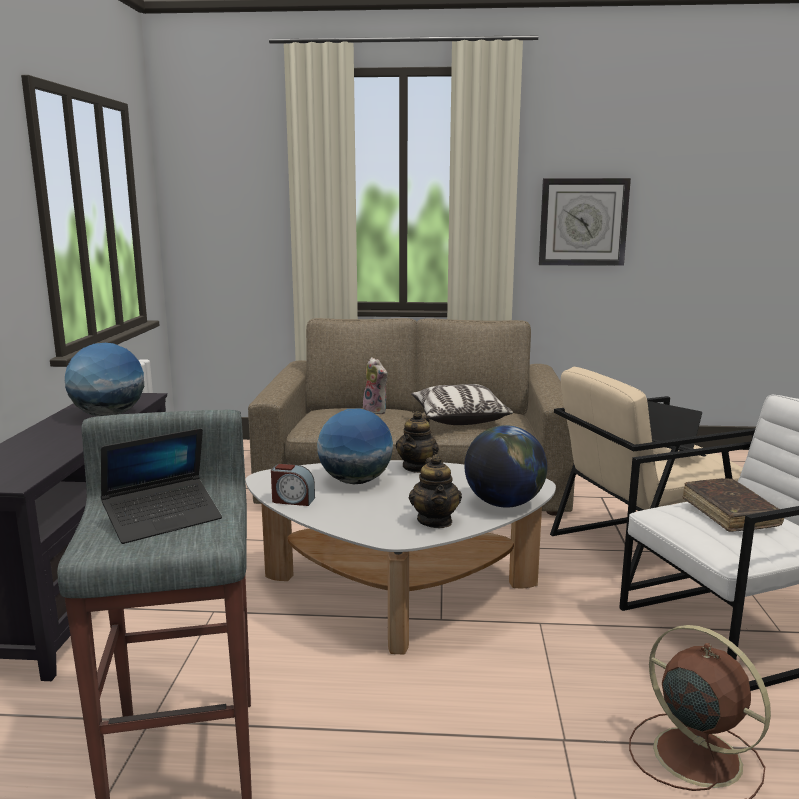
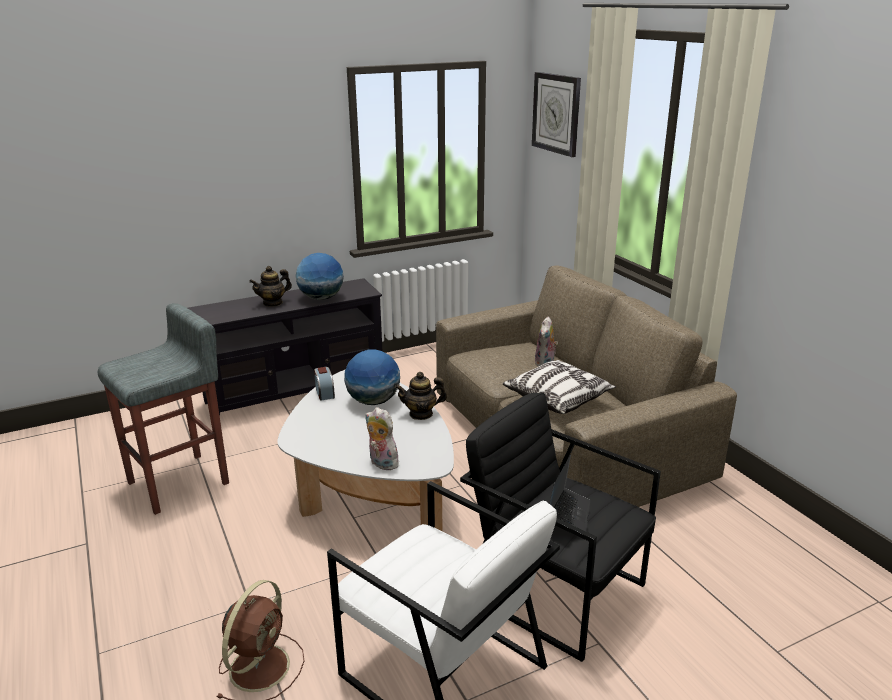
camera: 60 degrees right, 10 degrees up
(163, 519) = (154, 365): laptop -> none
(435, 521) = (329, 446): teapot -> teapot (273, 303)
(504, 503) = (381, 463): globe -> plush toy
(583, 222) = (820, 241): wall clock -> wall clock (556, 113)
(641, 549) = (555, 588): beige armchair -> black armchair
(729, 513) = (434, 567): brown book -> none

